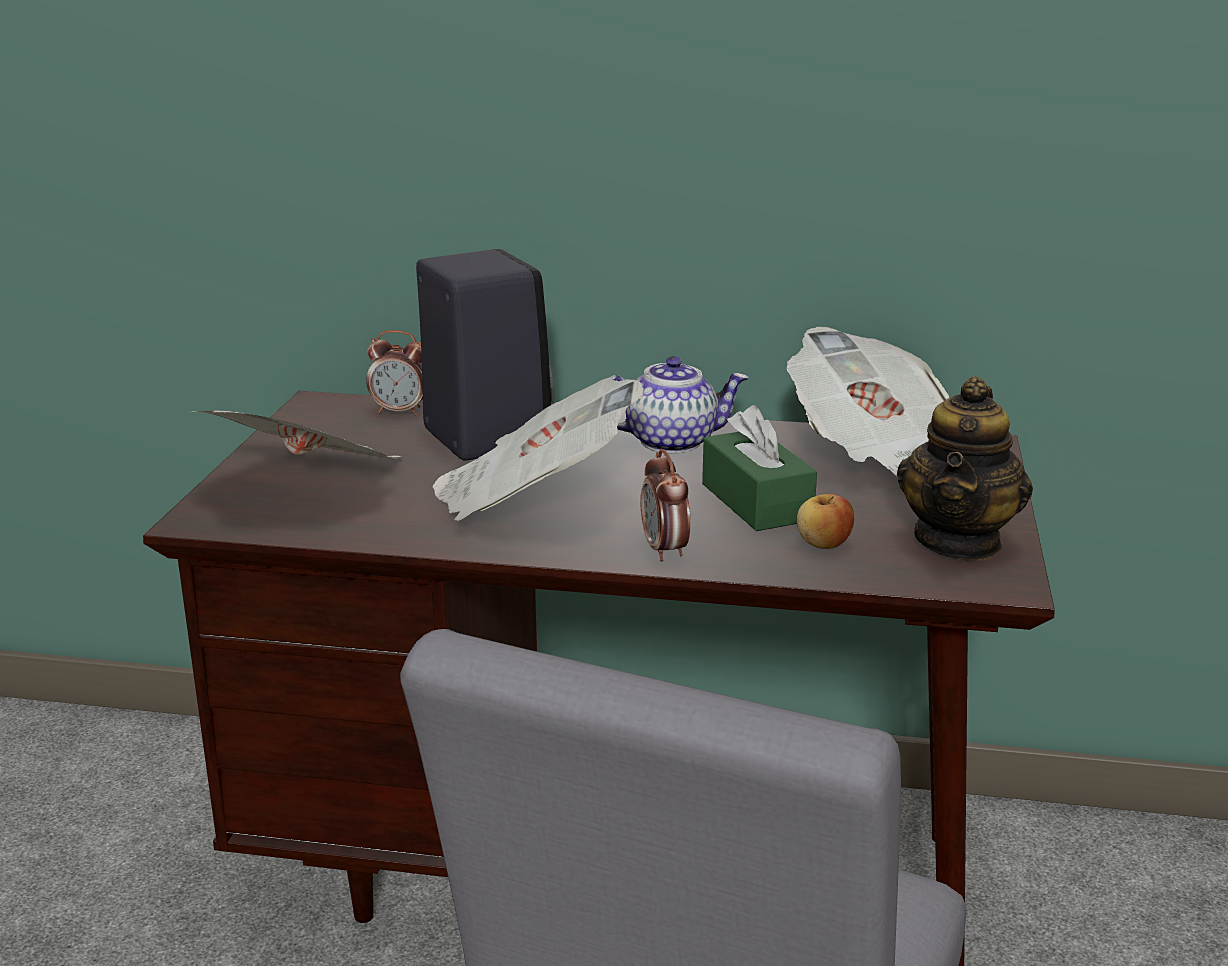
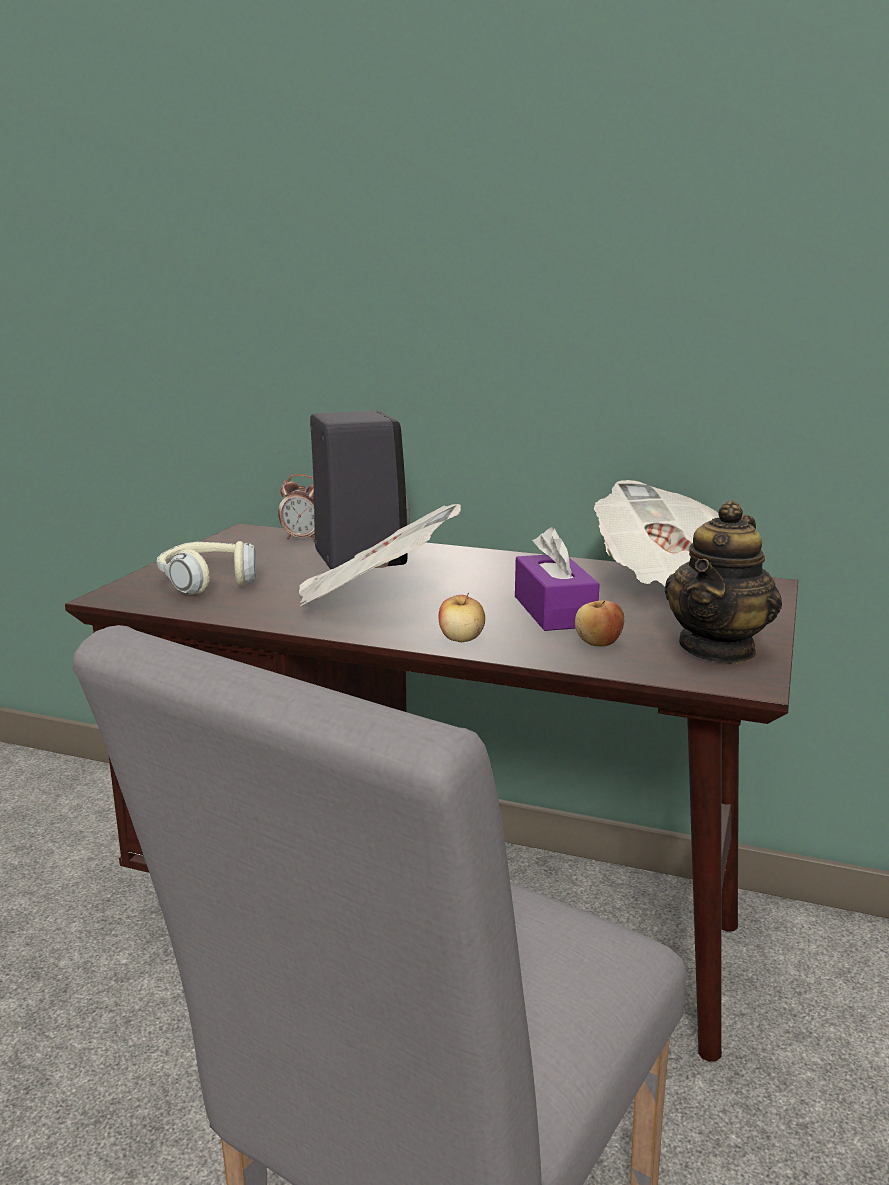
camera: 10 degrees right, 5 degrees down
(311, 487) = (208, 581): newspaper -> headphones
(665, 550) = (461, 639): alarm clock -> apple
(671, 441) = (504, 568): teapot -> none
(756, 502) = (554, 611): green tissue box -> purple tissue box

